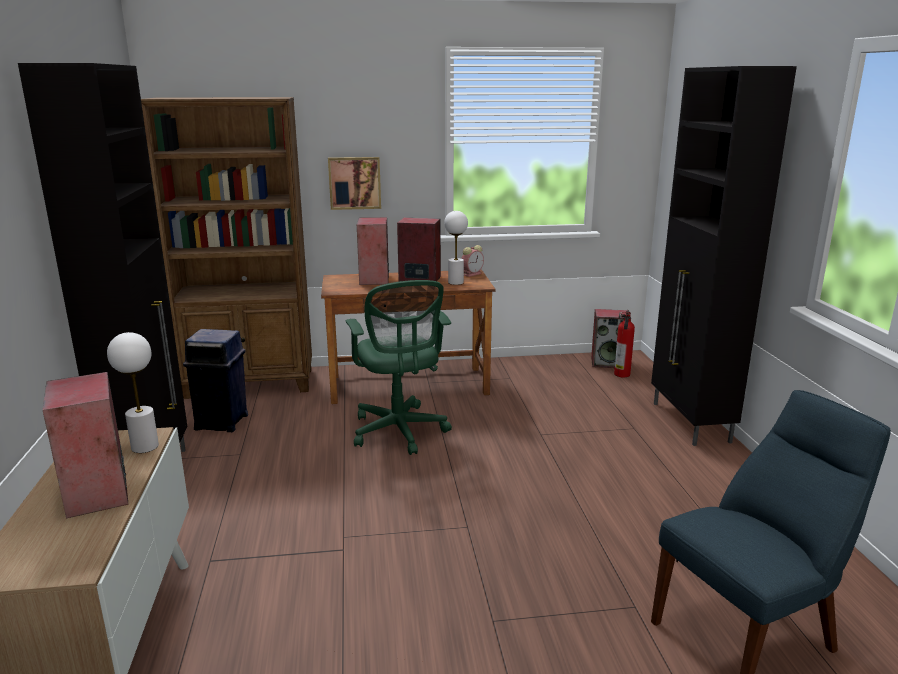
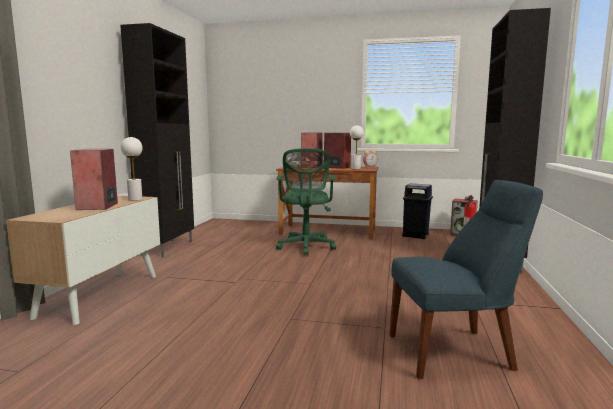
camera: 20 degrees right, 10 degrees down
(222, 422) = (218, 235): blue trash can -> blue trash can (416, 235)
(251, 384) = (245, 224): brown bookcase -> none
(354, 183) = (310, 116): picture -> none

